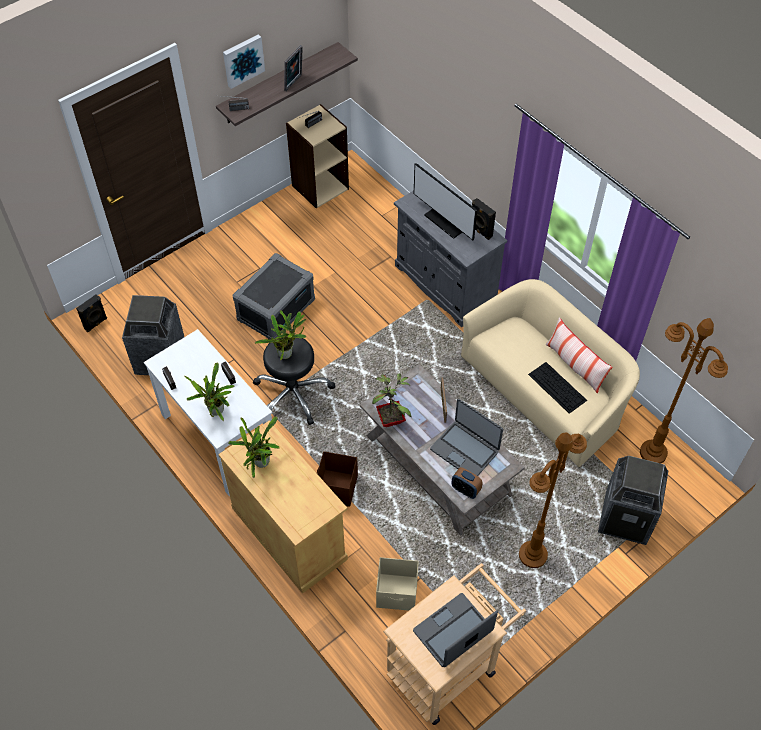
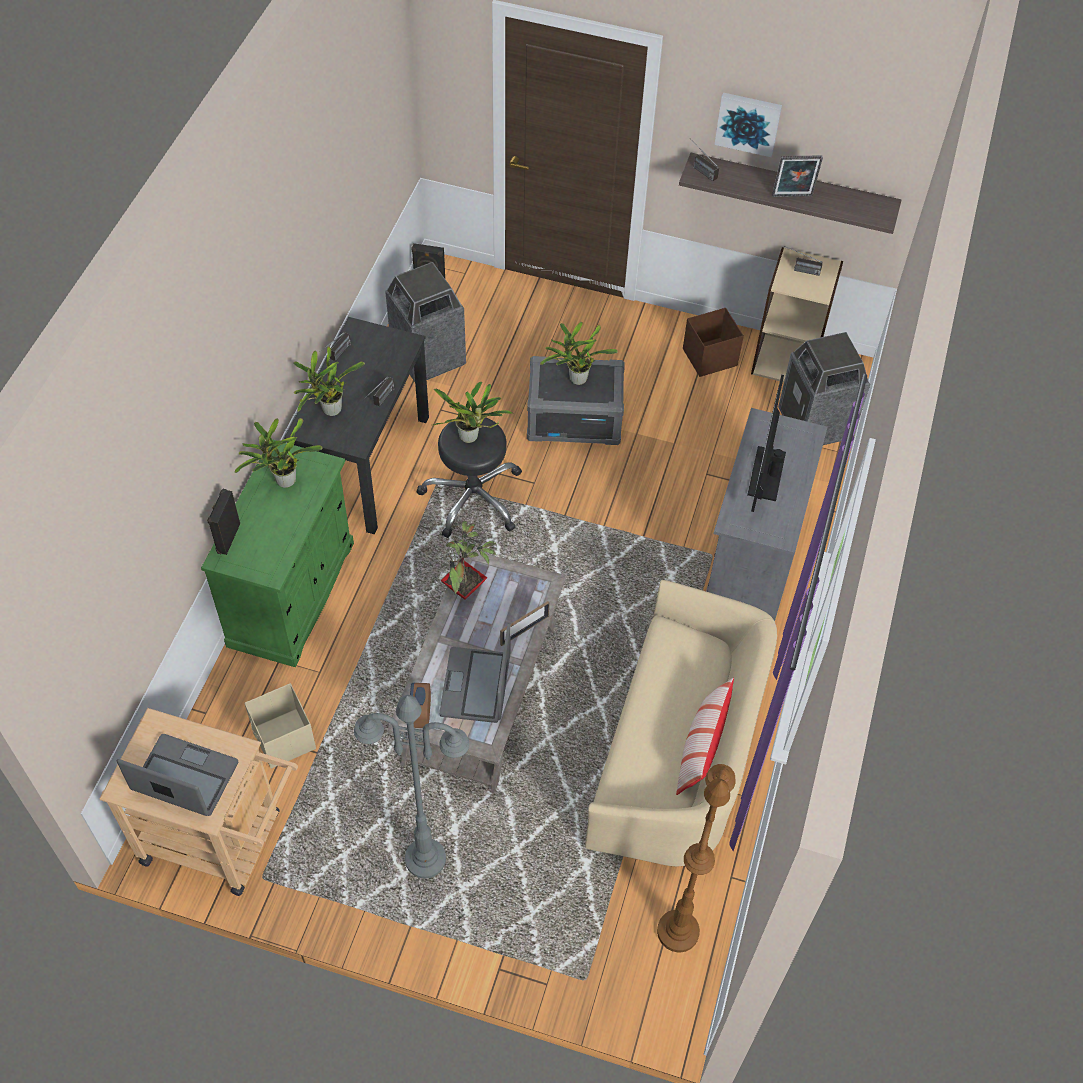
camera: 55 degrees right, 0 degrees up
(219, 438) = (366, 464): white desk -> black desk
(270, 283) = (575, 379): none -> potted plant
(289, 533) = (292, 594): beige cabinet -> green cabinet
(336, 488) = (378, 607): brown storage box -> brown storage box (709, 357)
(480, 231) = (783, 517): black speaker -> black speaker (227, 538)
(532, 555) = (424, 859): brown floor lamp -> grey floor lamp
(558, 387) = (650, 744): keyboard -> none
(625, 518) = (552, 944): trash can -> trash can (815, 424)

